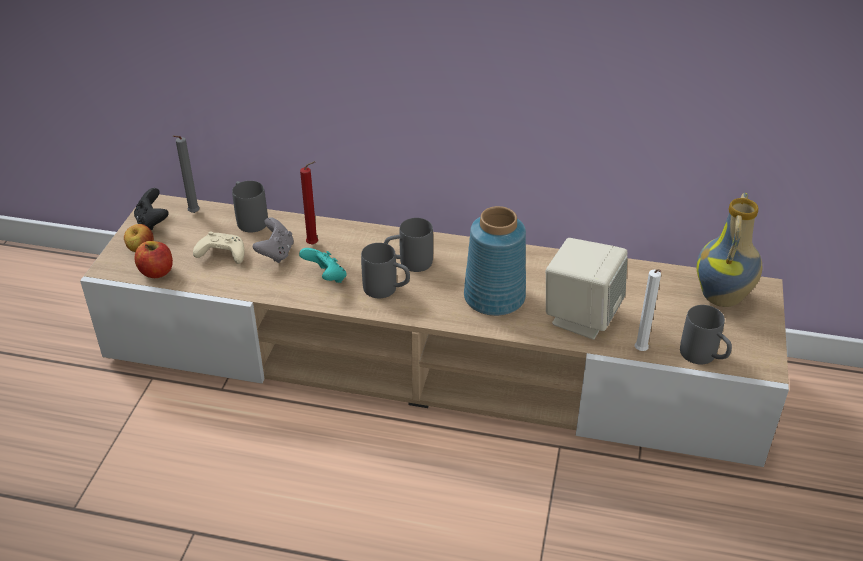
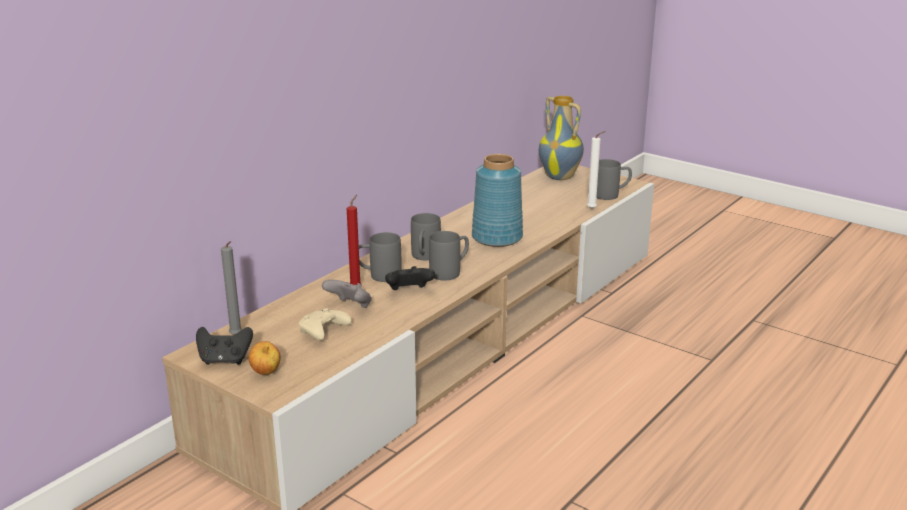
camera: 65 degrees left, 15 degrees down
(156, 272) = (313, 369): apple -> none
(249, 219) = (282, 310): grey mug -> grey mug (378, 276)
(326, 278) = (409, 292): turquoise game controller -> black game controller
(581, 316) = (543, 217): beige speaker -> none

